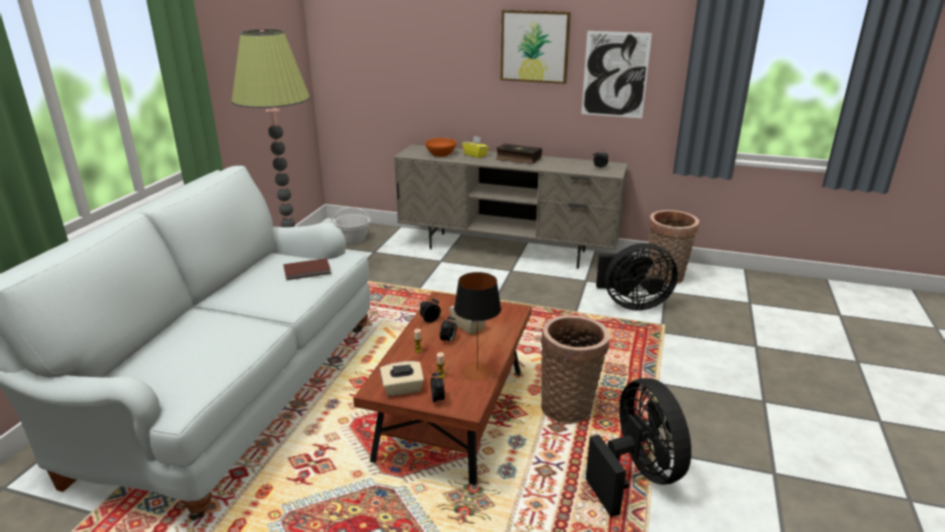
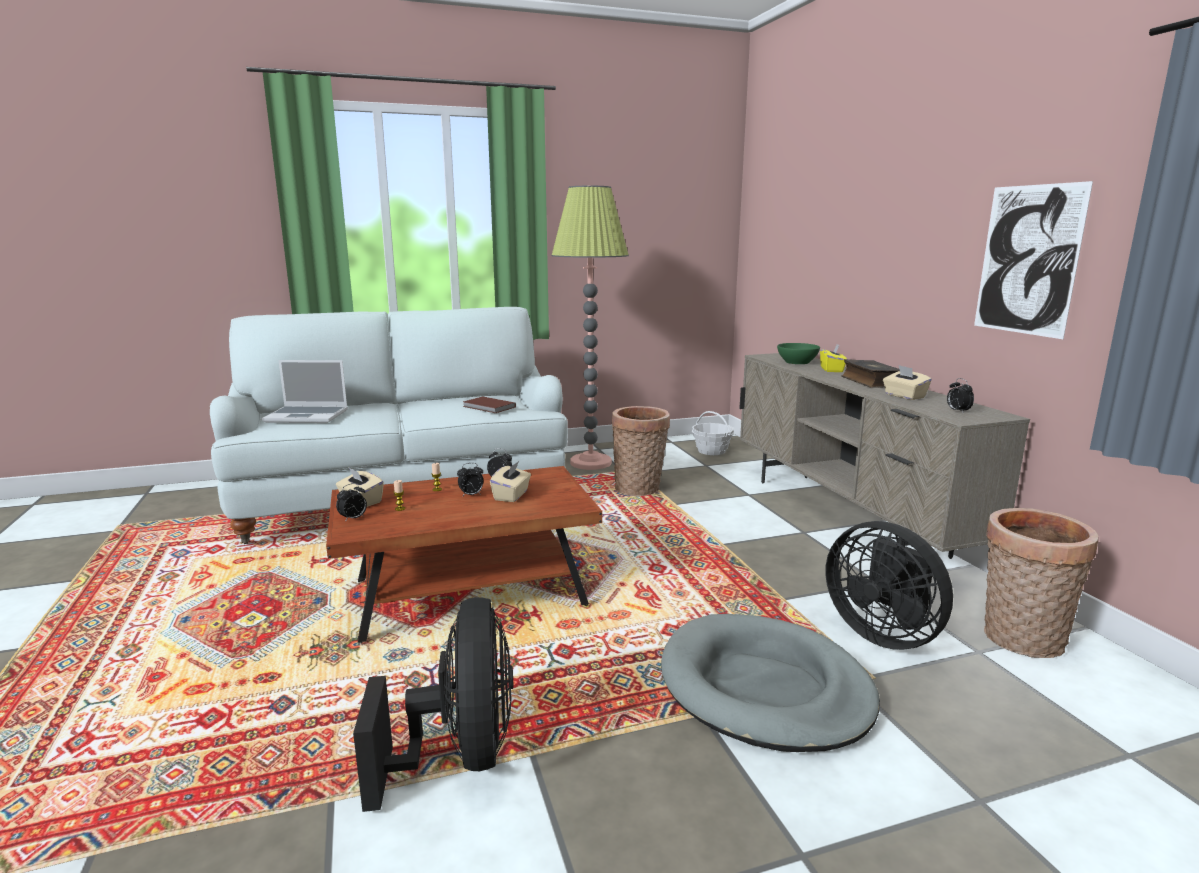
camera: 55 degrees right, 10 degrees down
(183, 357) = (308, 416): none -> laptop
(441, 154) = (797, 362): orange bowl -> green bowl
(477, 371) = (423, 521): table lamp -> none
(534, 46) = (927, 219): picture -> none
(557, 165) = (904, 396): none -> beige tissue box
(569, 407) = (560, 658): basket -> basket (640, 489)
(636, 475) = (460, 755): black fan -> black fan turned 45 degrees counterclockwise
(649, 356) = (764, 688): none -> grey dog bed

